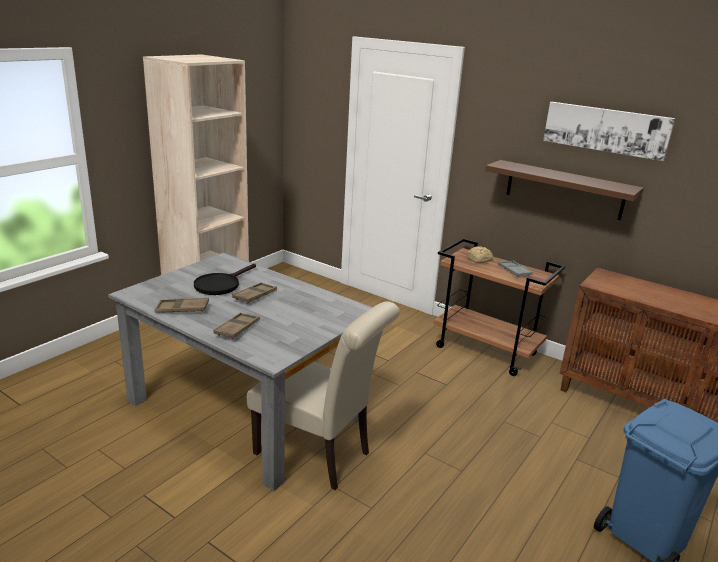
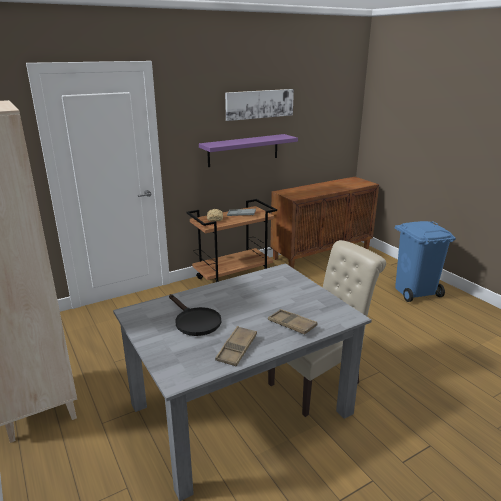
camera: 65 degrees left, 0 degrees up
(255, 296) = (231, 307): brown tray -> none
(564, 189) = (243, 150): brown shelf -> purple shelf

